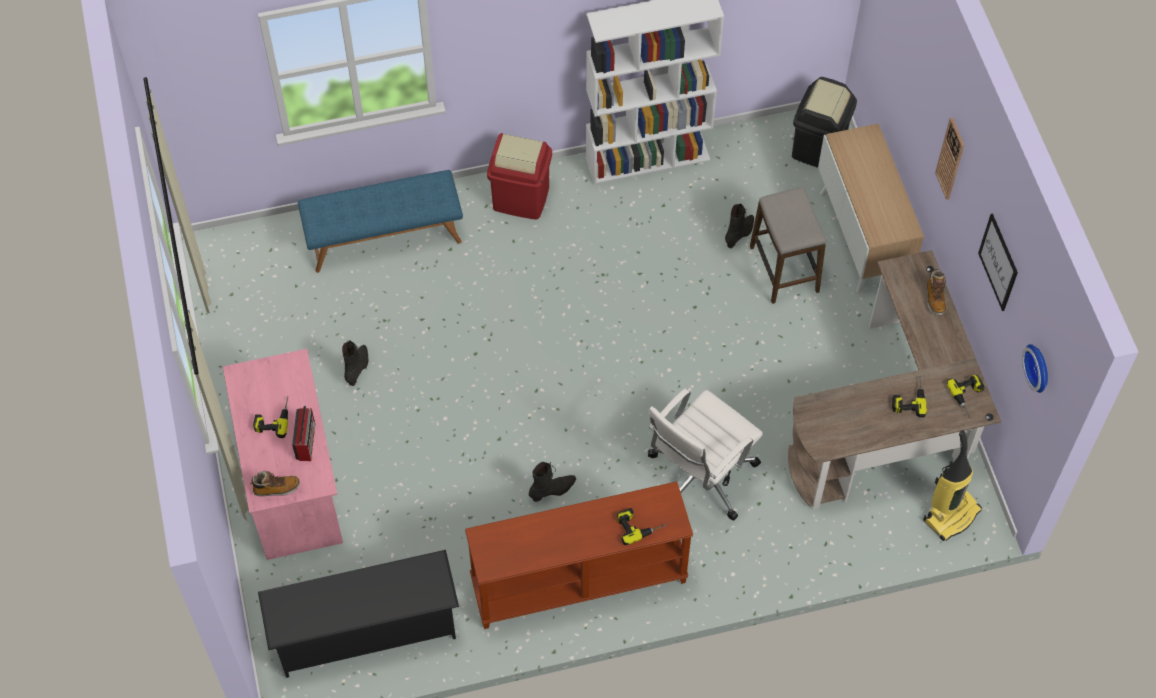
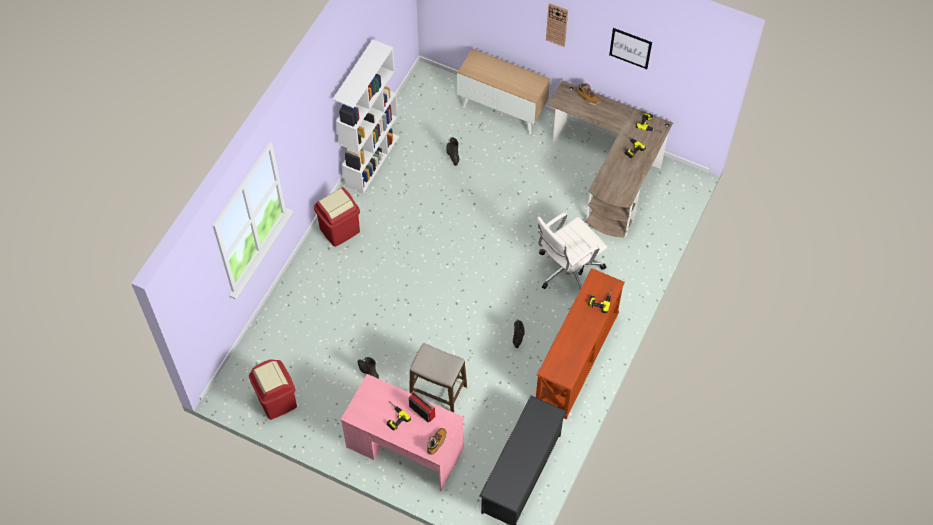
camera: 50 degrees left, 0 degrees up
(240, 305) = (276, 400): none -> red trash can
(384, 236) = (301, 306): blue bench -> none
(699, 477) = (567, 270): white office chair -> white office chair turned 60 degrees clockwise
(784, 269) = (489, 153): stool -> stool (438, 390)
(818, 147) = (436, 89): black trash can -> none
(951, 514) = (676, 187): vacuum cleaner -> none
(1039, 367) = (695, 75): wall clock -> none

